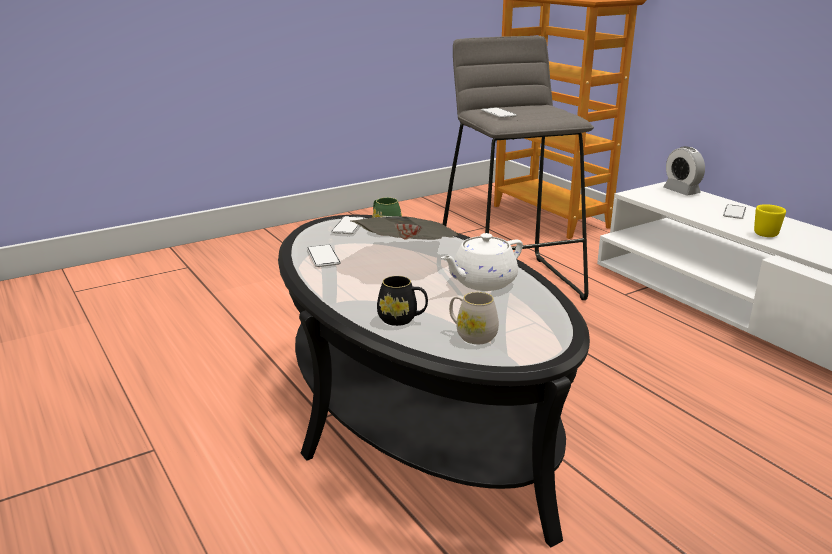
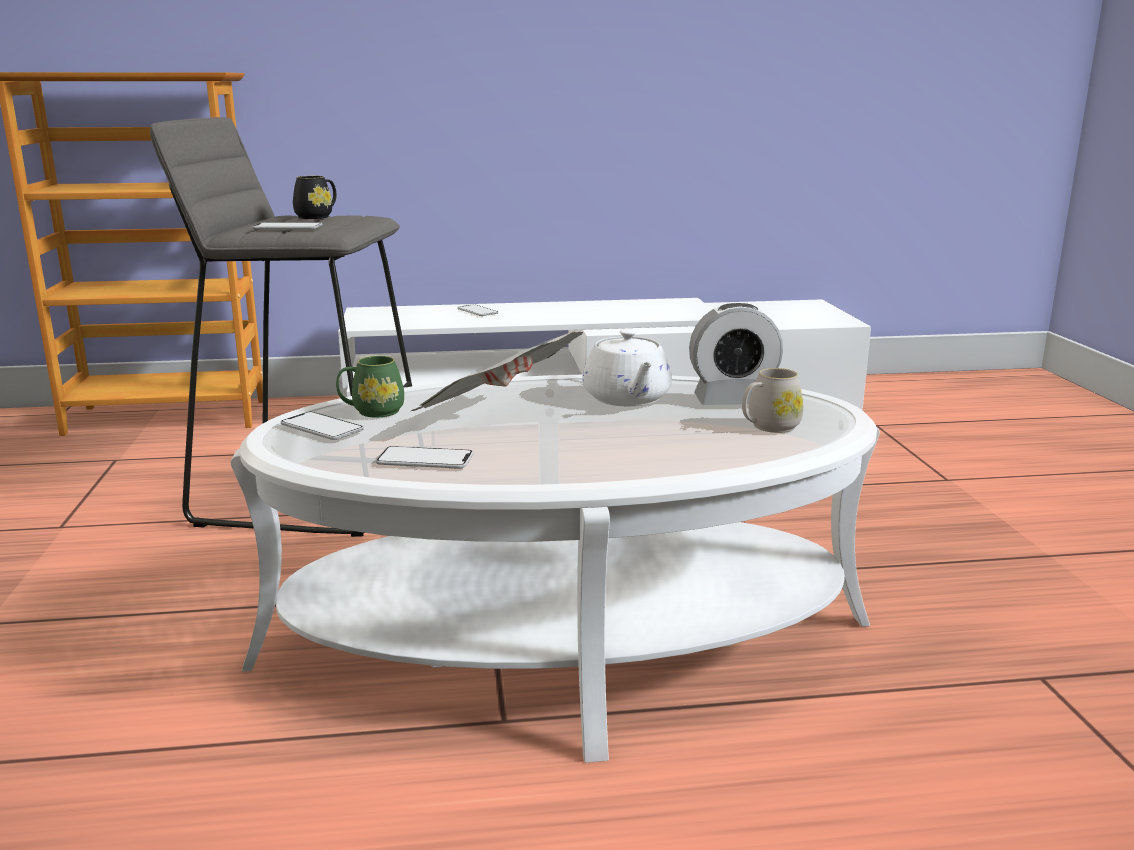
camera: 65 degrees left, 5 degrees down
(402, 319) = (698, 449): black mug -> black mug (318, 216)
(415, 415) = (566, 642): black coffee table -> white coffee table
(681, 191) = (387, 311): alarm clock -> alarm clock (732, 401)
(767, 233) = (544, 316): yellow mug -> none

